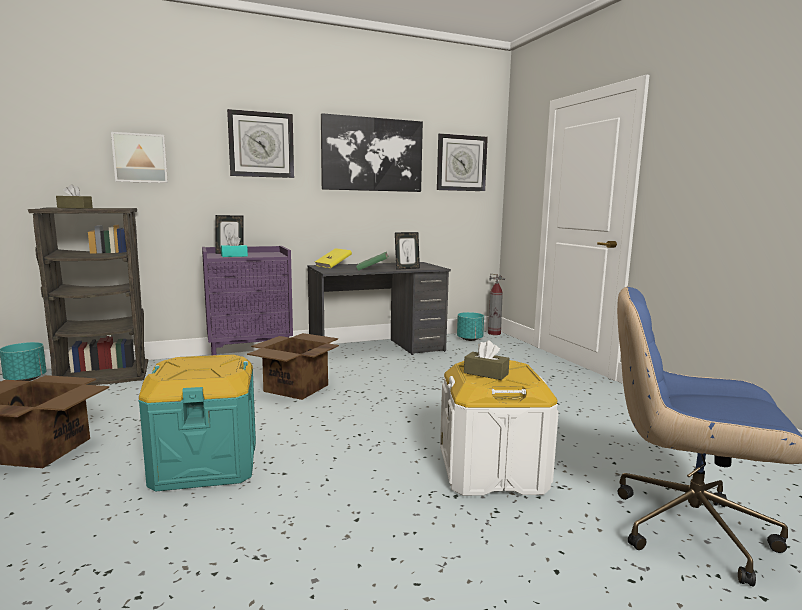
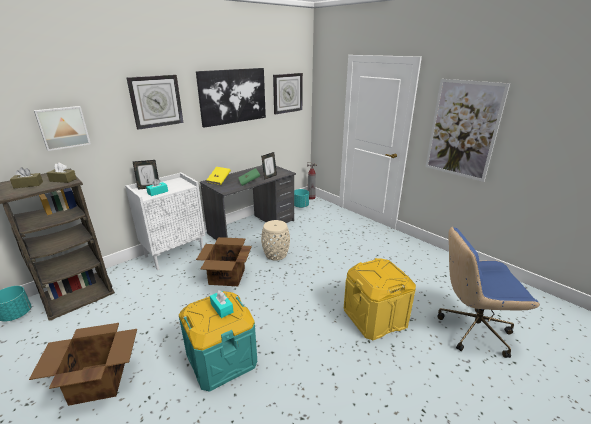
camera: 20 degrees left, 15 degrees up
(211, 365) = (222, 308): none -> turquoise tissue box
(251, 359) = (175, 253): purple cabinet -> white cabinet
(387, 379) = (276, 254): none -> beige stool
(486, 373) = (377, 276): brown tissue box -> brown tissue box (63, 180)
(492, 471) = (375, 317): white storage box -> yellow storage box
(718, 177) = (462, 130): none -> picture

